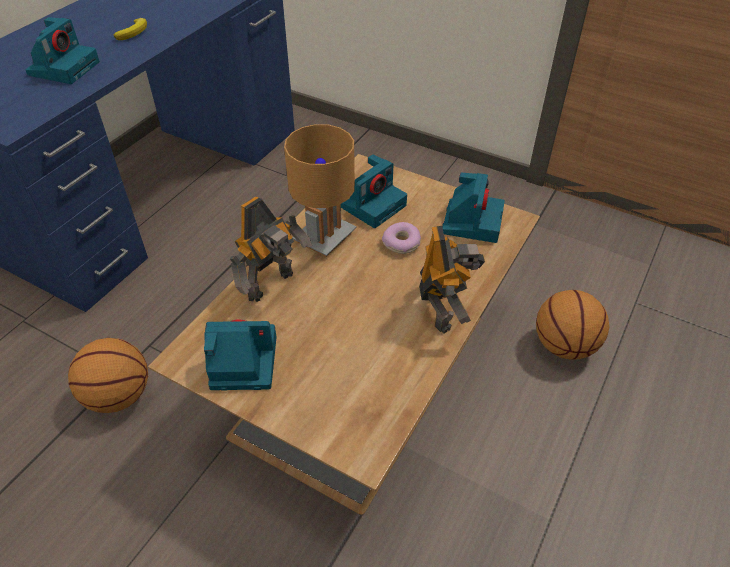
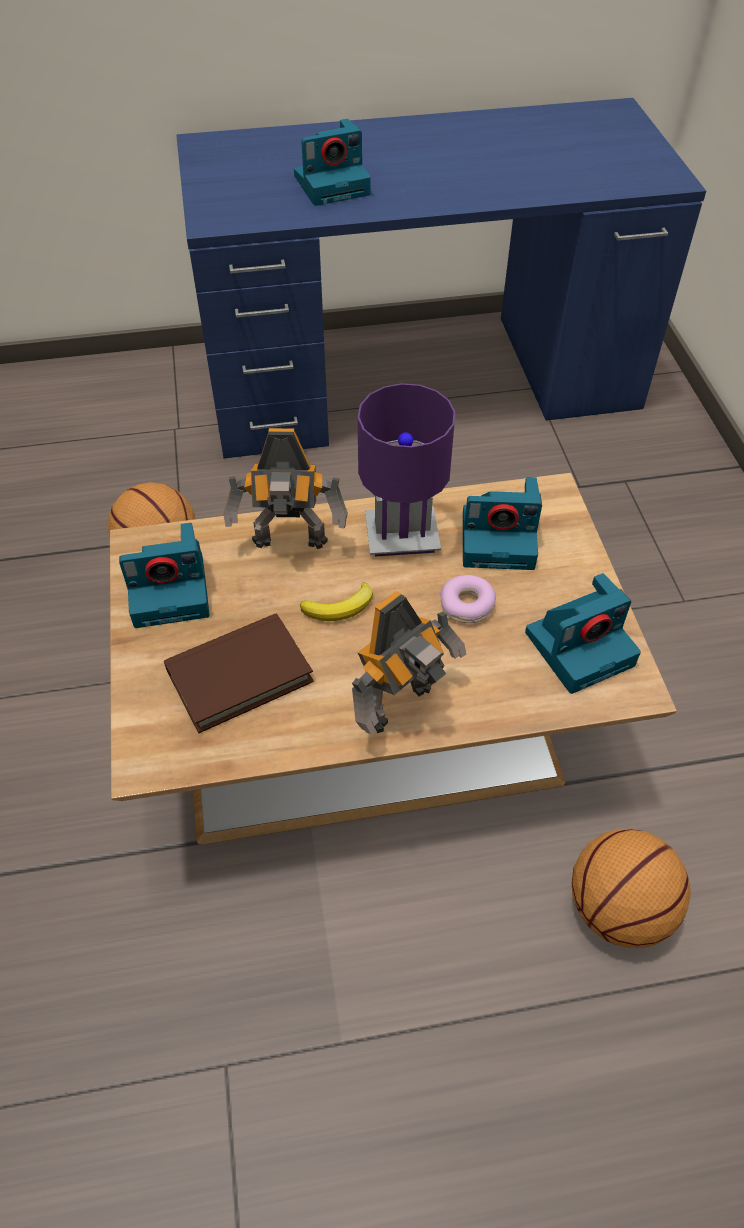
camera: 50 degrees right, 5 degrees up
(134, 32) = (447, 177): banana -> banana (340, 607)
(241, 362) = (172, 590): camera -> camera turned 120 degrees clockwise
(325, 237) = (402, 536): brown table lamp -> purple table lamp
(346, 367) = (239, 675): none -> brown book

